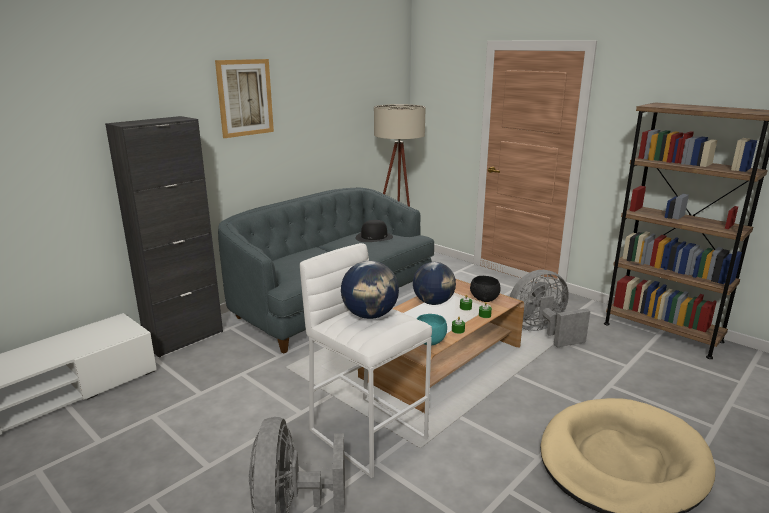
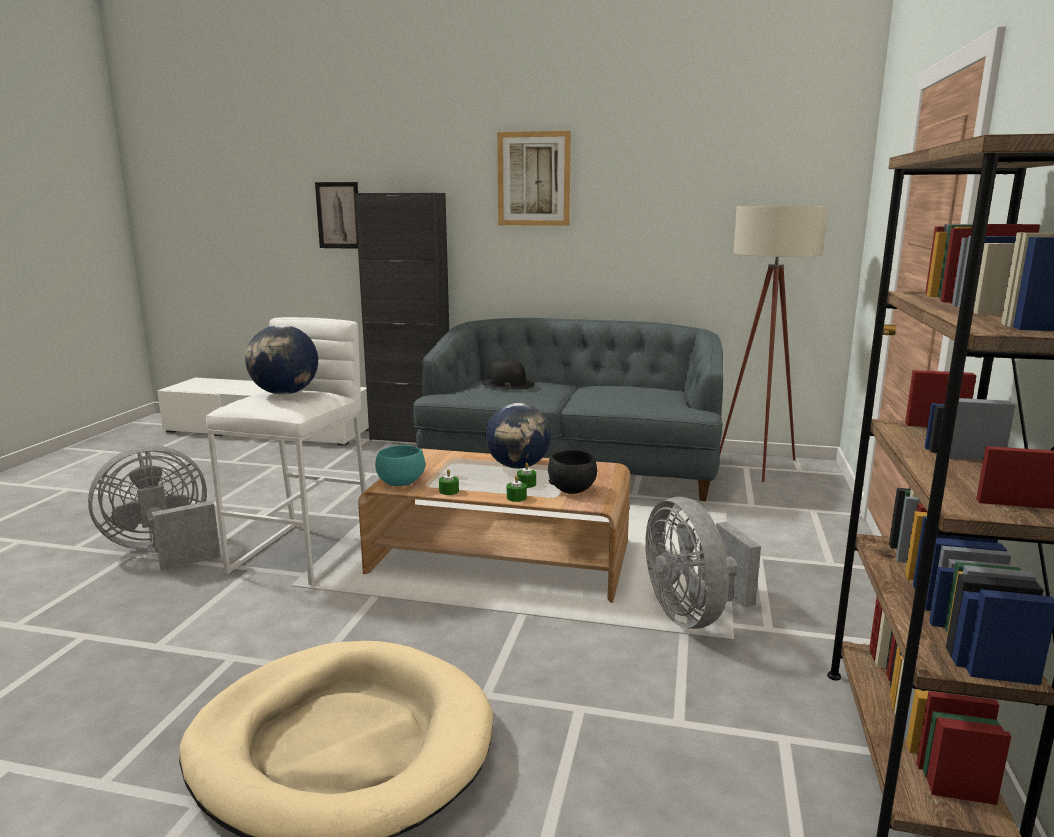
camera: 60 degrees right, 5 degrees down
(63, 150) = (338, 215): none -> picture
(374, 237) = (638, 392): black hat -> black hat (507, 384)
(542, 332) = (693, 614): grey fan -> grey fan turned 150 degrees counterclockwise

